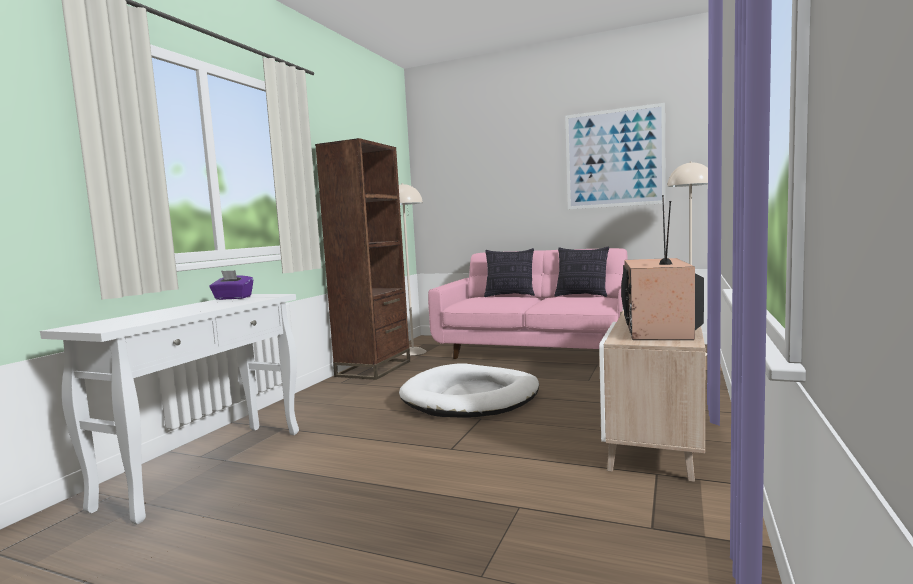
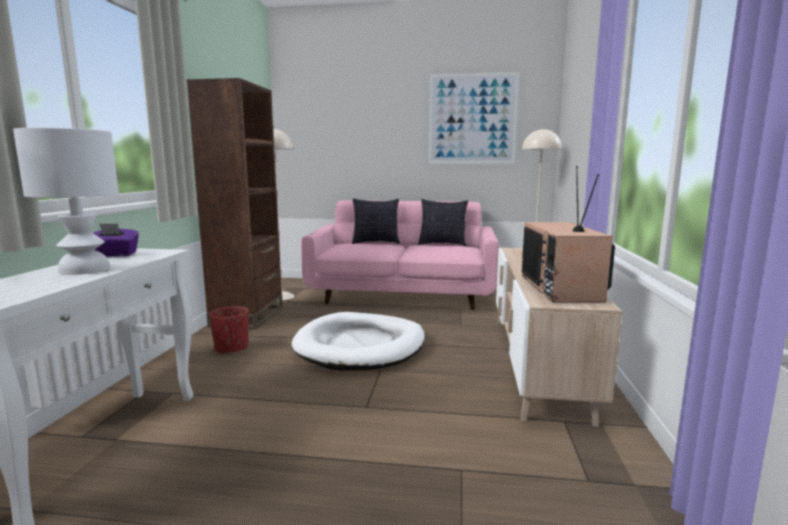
camera: 15 degrees left, 5 degrees up
(200, 307) = (83, 270): none -> white table lamp
(348, 394) = (231, 348): none -> red planter

